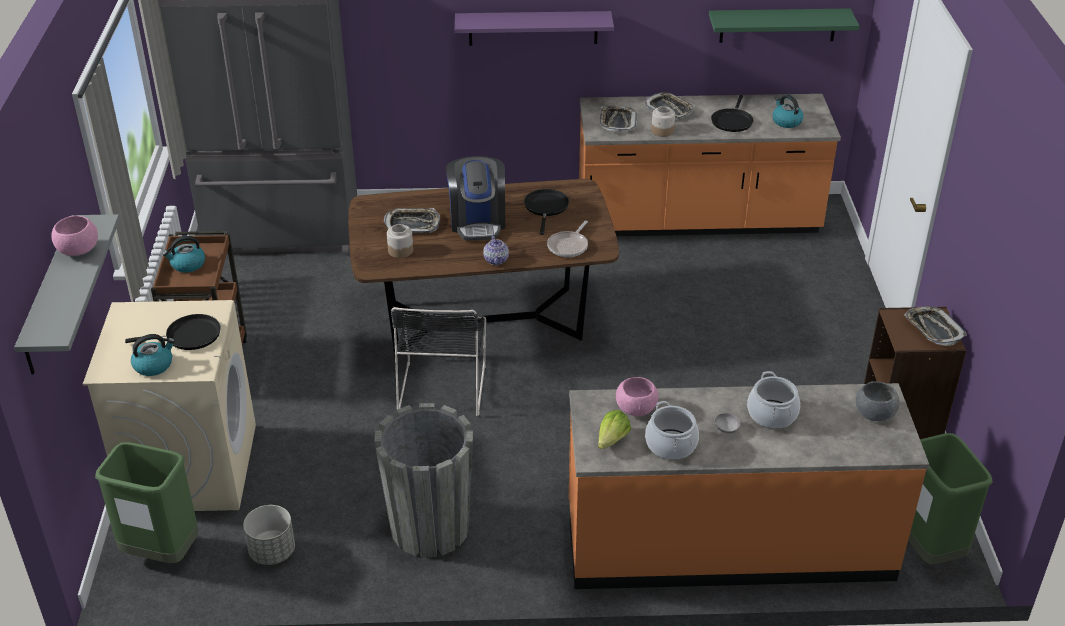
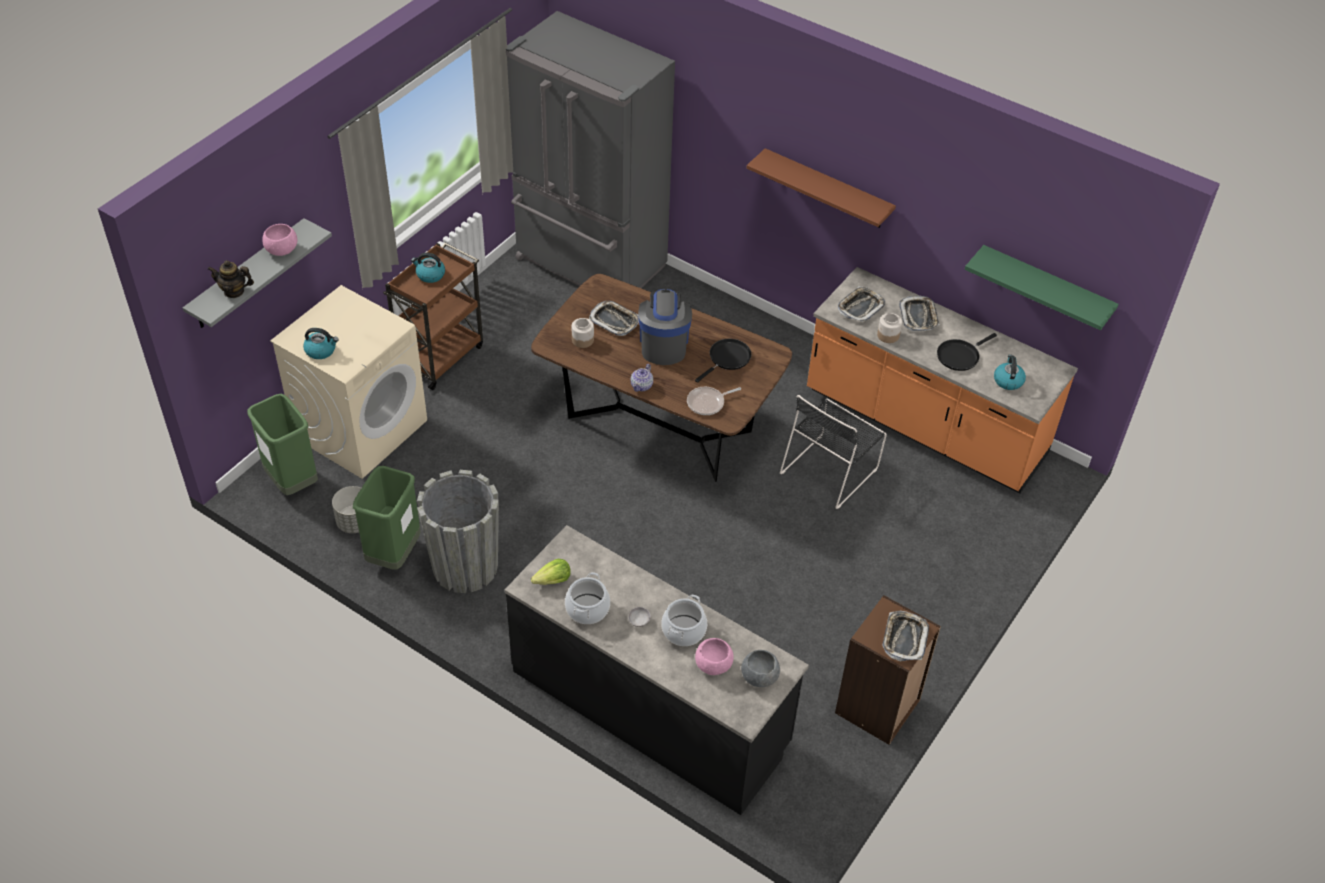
camera: 35 degrees right, 10 degrees up
(63, 306) = (234, 291): none -> teapot
(189, 336) = (361, 339): black frying pan -> none
(442, 385) = (578, 461): black chair -> black chair (831, 469)
(477, 221) = (663, 344): coffee machine -> coffee machine turned 150 degrees clockwise
(533, 28) = (827, 189): purple shelf -> brown shelf
(636, 408) = (595, 567): pink bowl -> pink bowl (713, 665)
(728, 543) = (650, 707): orange counter -> black counter
(927, 548) = (792, 807): green trash can -> green trash can (394, 554)

